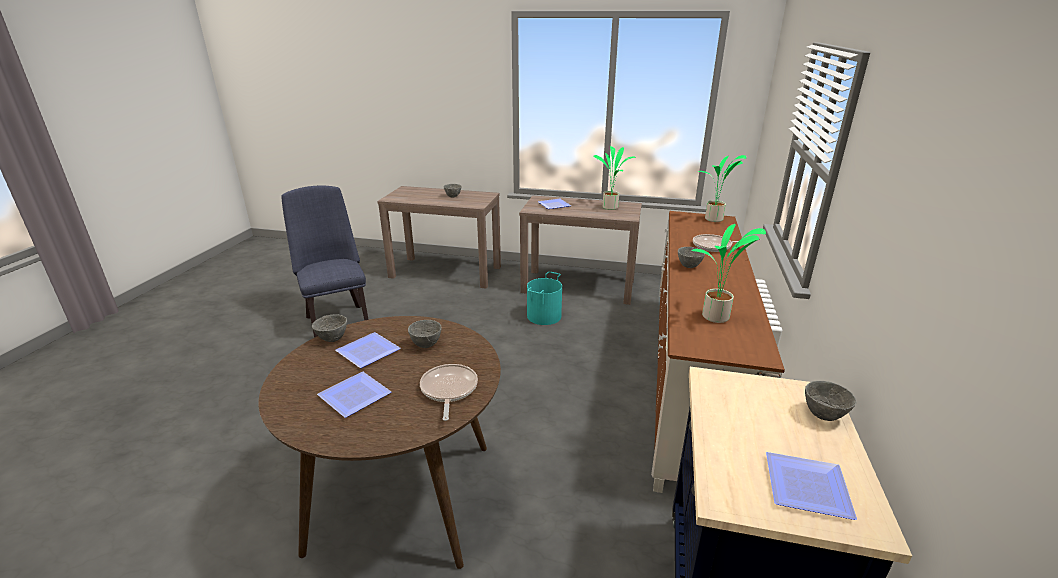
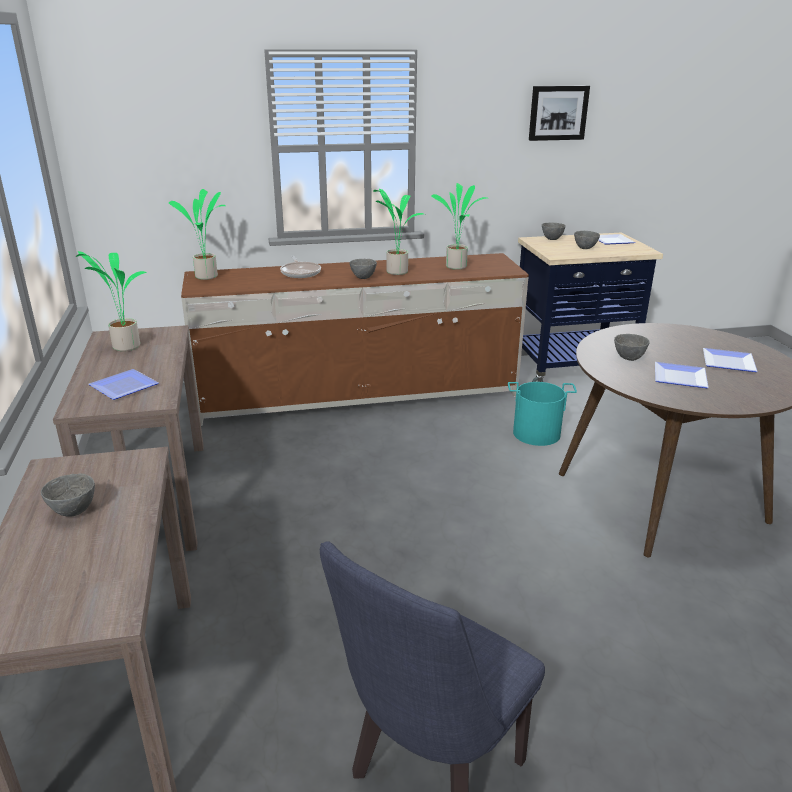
camera: 115 degrees left, 0 degrees up
(333, 339) = (695, 401): grey bowl -> grey bowl (585, 248)
(448, 390) = (662, 335): frying pan -> none
(543, 316) = (271, 505): turquoise bucket -> turquoise bucket (536, 434)
(705, 283) = (396, 271): none -> potted plant
(931, 208) = (558, 113): none -> picture

